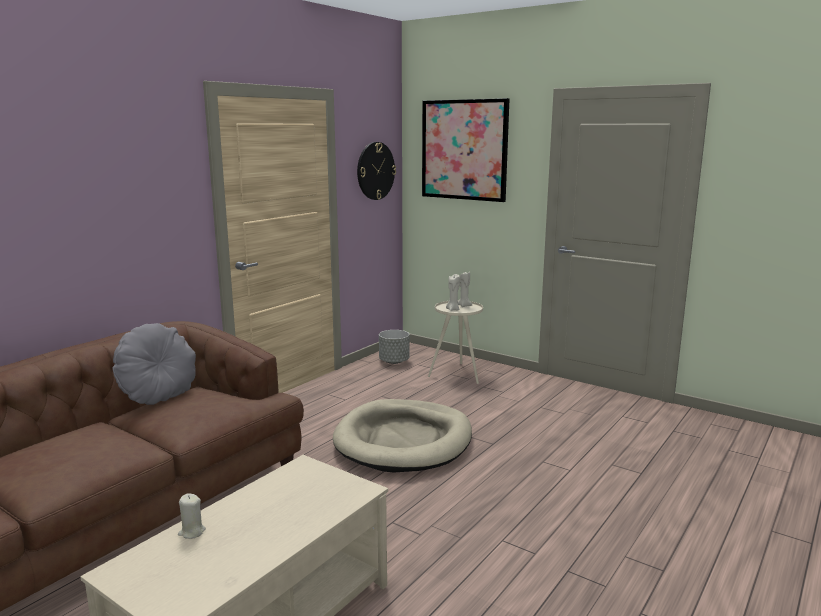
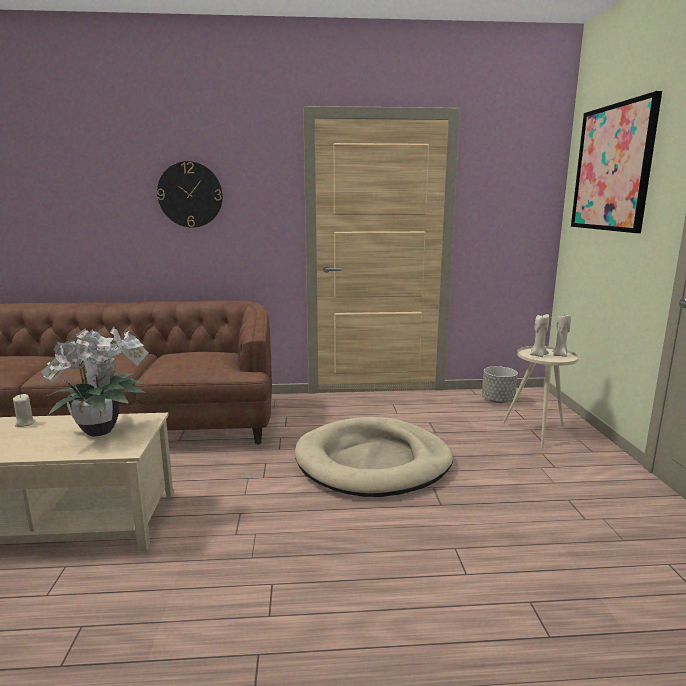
camera: 50 degrees right, 0 degrees up
(159, 398) = (194, 350): grey pillow -> none
(296, 492) = (103, 431): none -> potted plant
(375, 171) = (517, 196): wall clock -> wall clock (190, 194)

